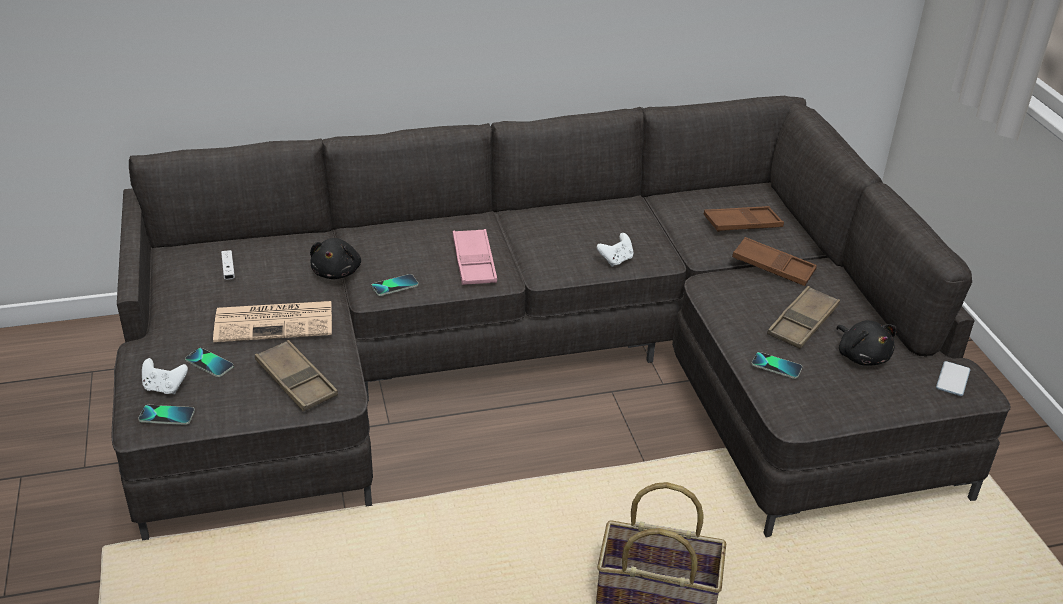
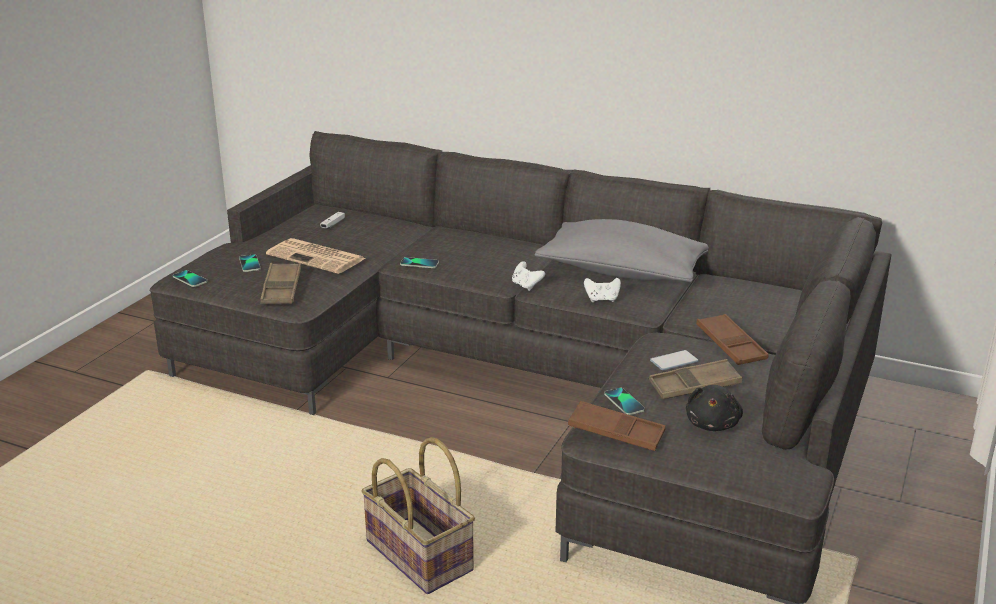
camera: 40 degrees right, 10 degrees down
(164, 387) = (209, 267): white game controller -> white game controller (526, 286)
(337, 272) = (397, 246): black plush toy -> none
(474, 262) = (493, 268): pink tray -> none
(592, 220) = (622, 272): none -> grey pillow
(742, 224) = (750, 311): brown tray -> brown tray (616, 432)
(952, 379) = (775, 471): phone -> phone (674, 361)

